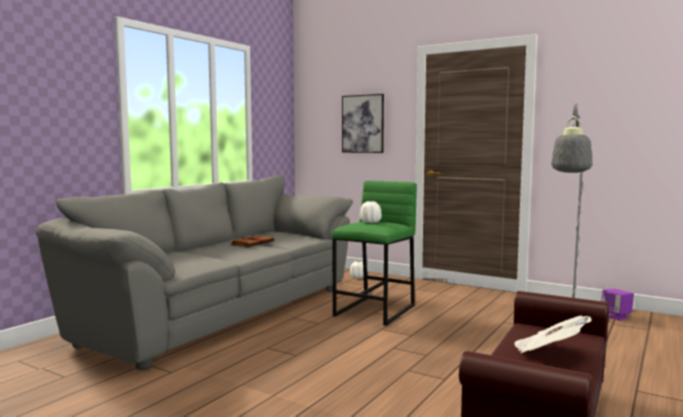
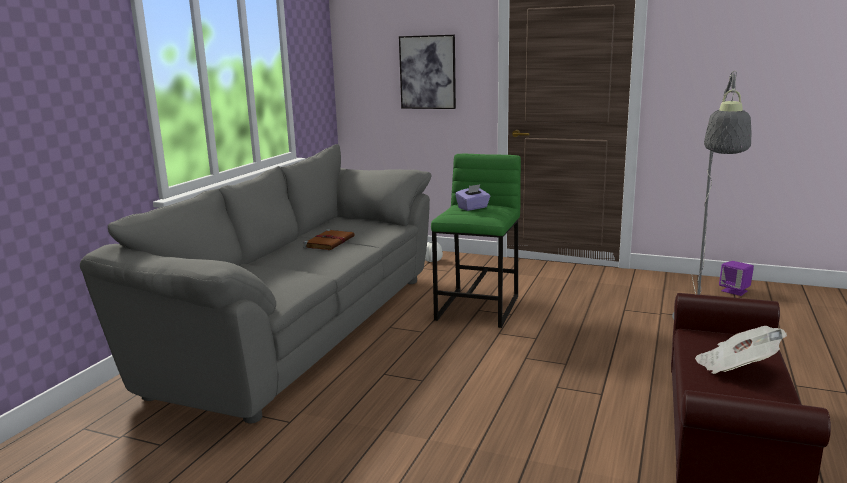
camera: 10 degrees left, 10 degrees up
(370, 222) = (473, 208): white vase -> purple tissue box

